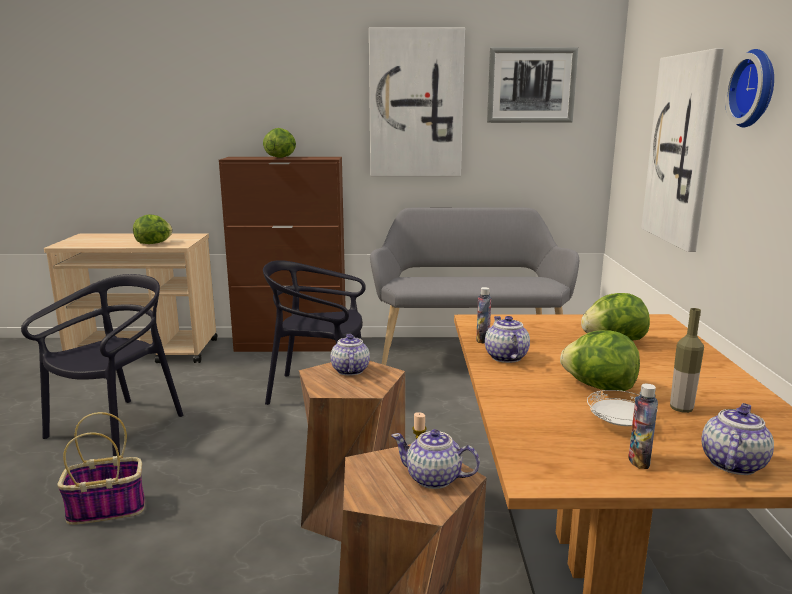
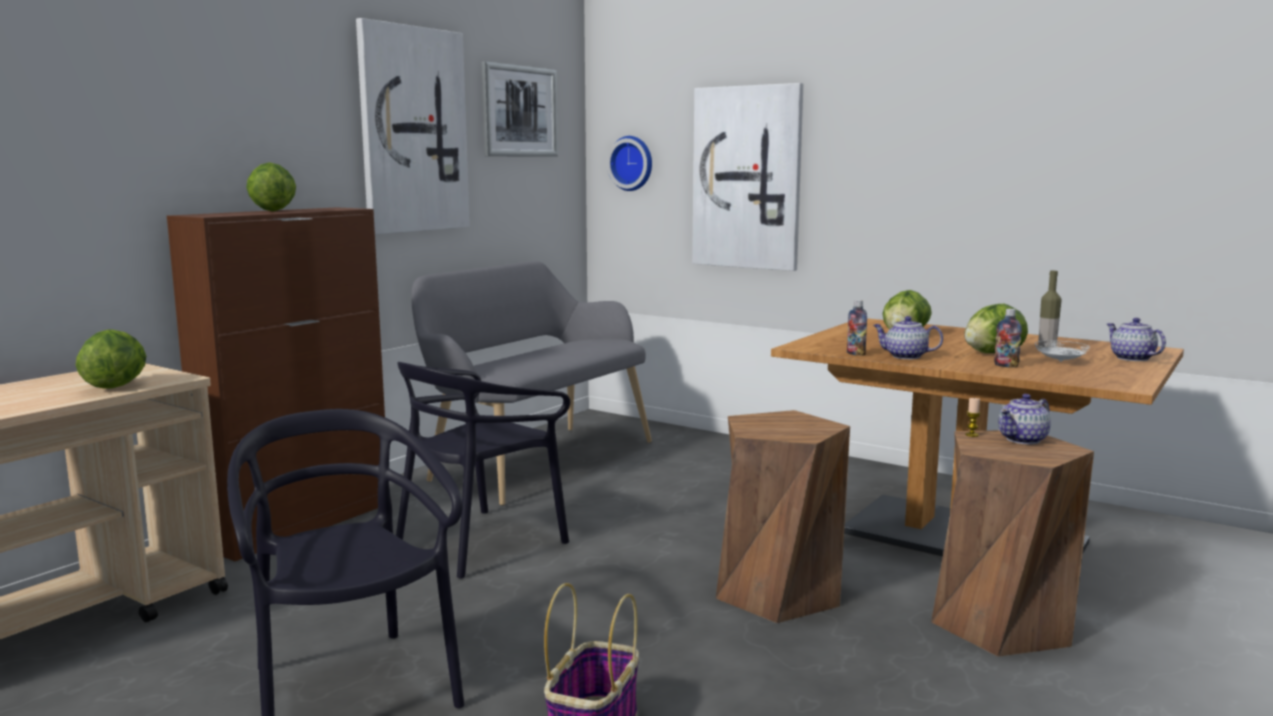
camera: 55 degrees left, 5 degrees down
(349, 370) = (766, 422): teapot -> none
(639, 461) = (1118, 369): bottle -> bottle (1006, 366)
(756, 88) = (860, 119): wall clock -> wall clock (632, 163)

